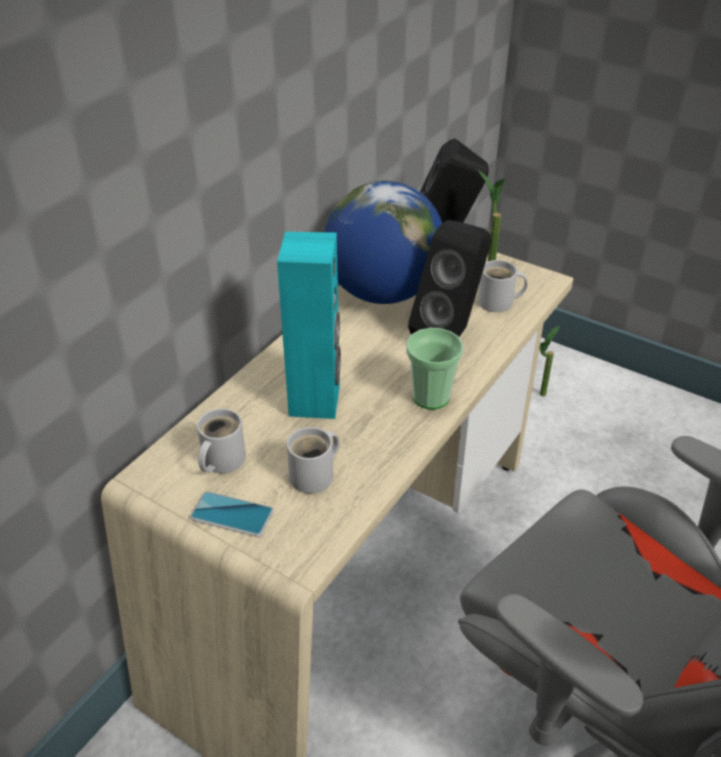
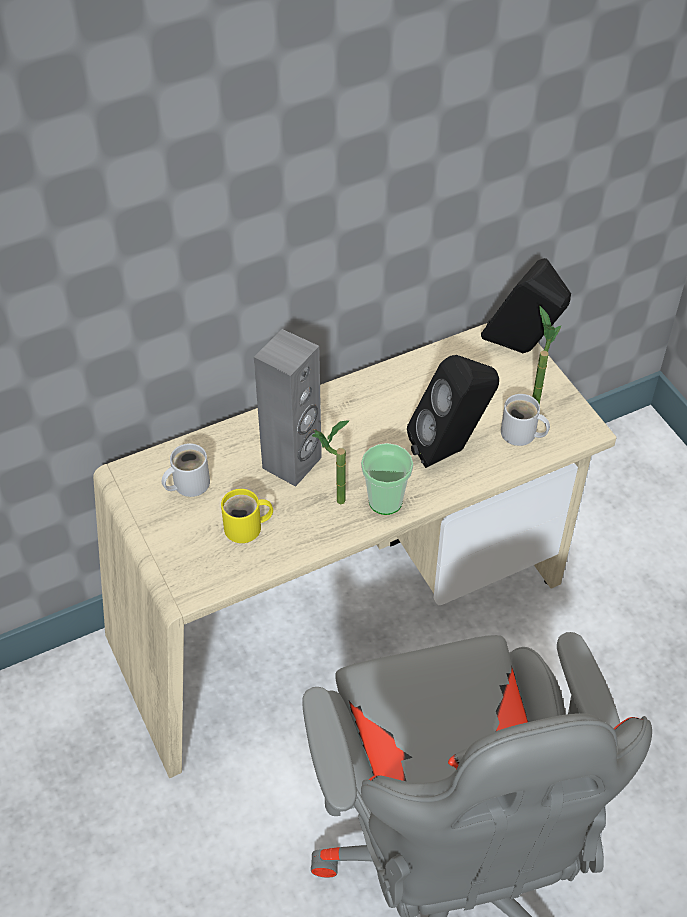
camera: 30 degrees right, 10 degrees up
(232, 514) = (167, 532): phone -> none
(315, 400) = (292, 463): turquoise speaker -> grey speaker
(316, 475) = (246, 528): white mug -> yellow mug
(383, 292) = (426, 381): globe -> none
(538, 397) = (639, 523): potted plant -> potted plant (331, 502)

